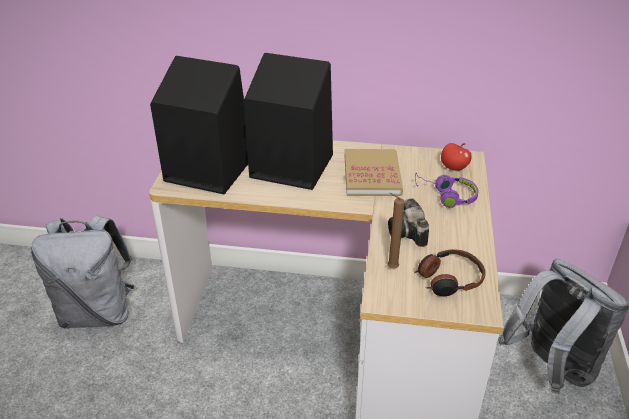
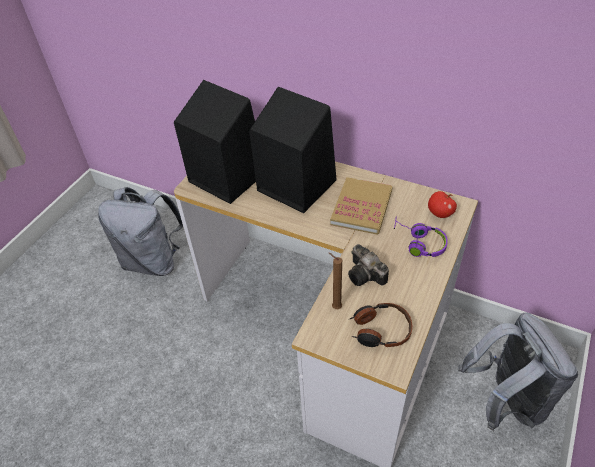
camera: 20 degrees right, 10 degrees up
(409, 234) = (366, 276): camera -> camera turned 45 degrees counterclockwise

